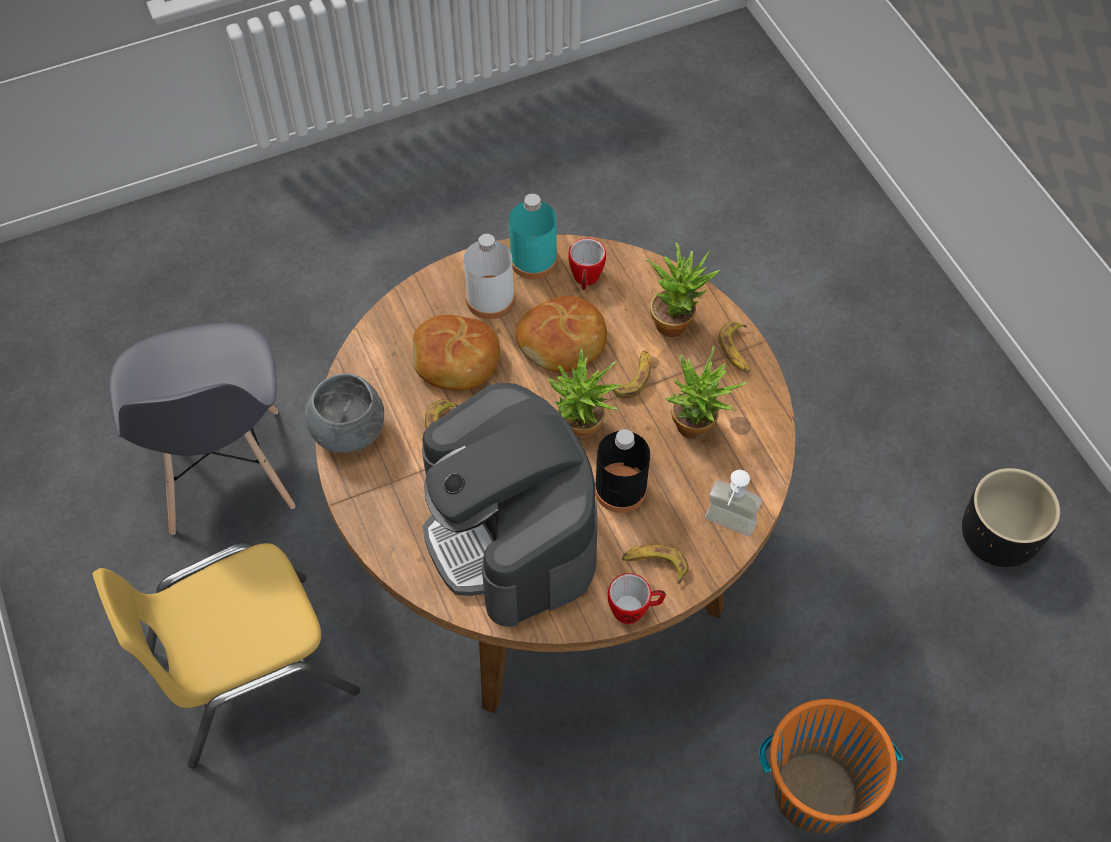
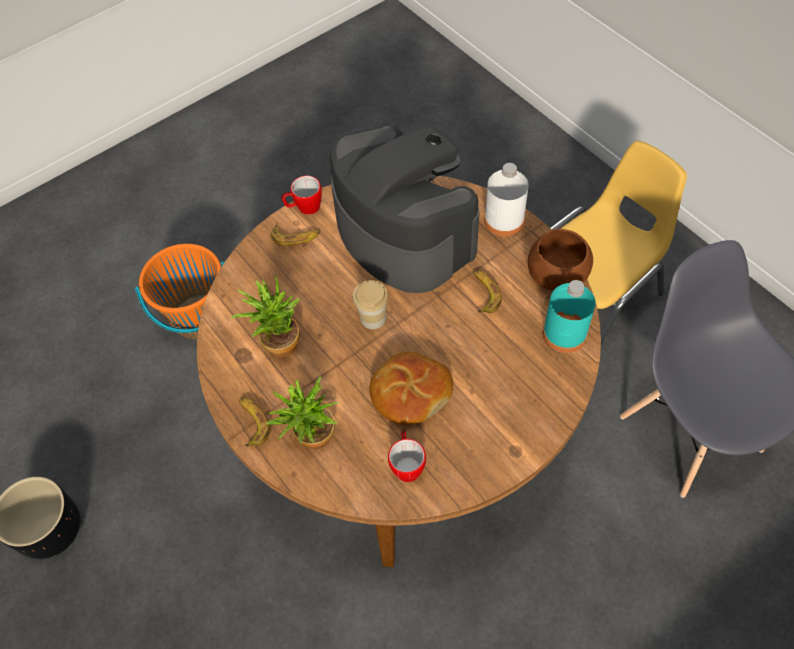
camera: 170 degrees right, 0 degrees up
(350, 431) = (556, 276): grey bowl -> brown bowl
(456, 361) = (497, 353): bread -> none
(490, 299) = (490, 420): white bottle -> white bottle (504, 220)
(533, 260) = (464, 474): turquoise bottle -> turquoise bottle (564, 333)
(581, 432) = (373, 318): potted plant -> cup
(620, 489) = (331, 282): black bottle -> none
(633, 377) = (340, 375): banana -> none
(726, 529) = (246, 273): soap dispenser -> none

